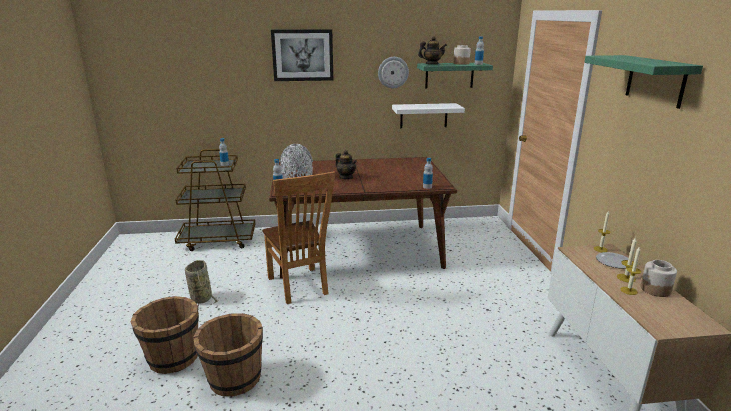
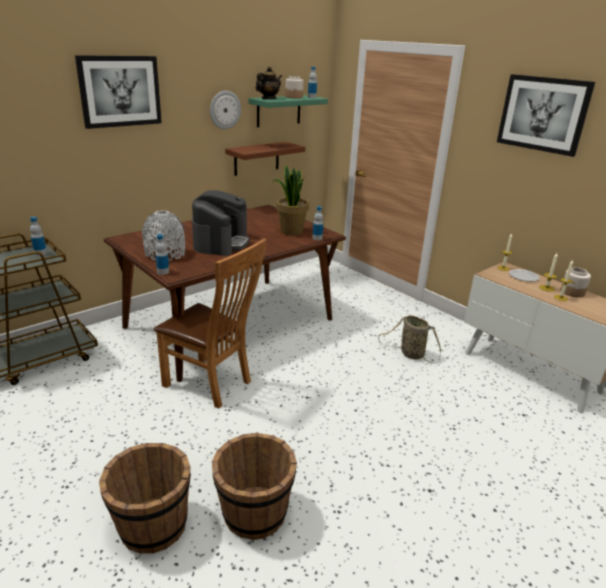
camera: 35 degrees left, 5 degrees up
(201, 298) = (103, 439): basket -> basket (410, 354)
(346, 177) = (221, 243): teapot -> coffee machine
(413, 178) = (291, 231): none -> potted plant
(423, 115) = (256, 158): white shelf -> brown shelf
(655, 80) = (543, 114): green shelf -> picture

